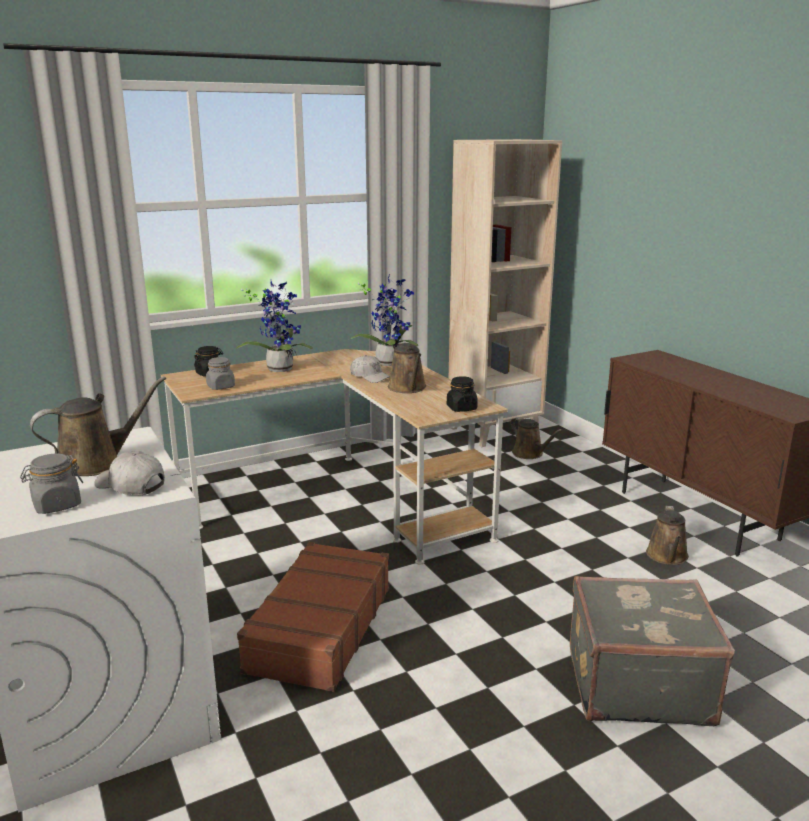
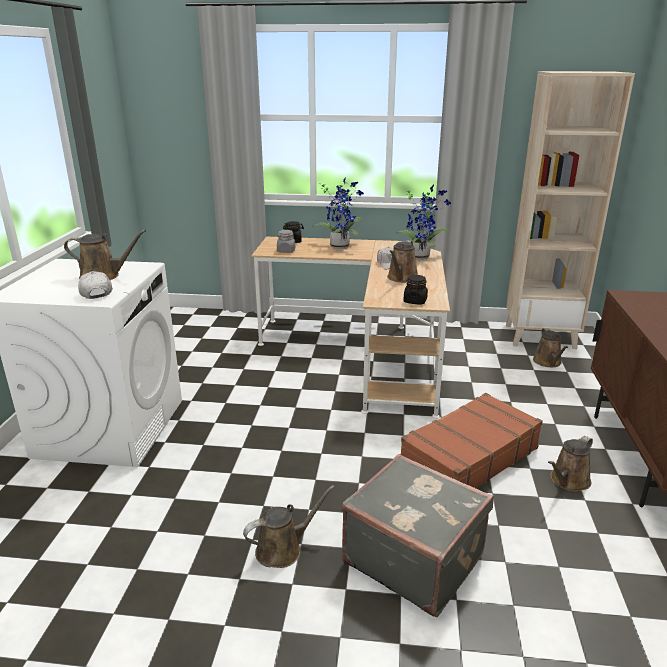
camera: 35 degrees right, 5 degrees up
(56, 505) = (51, 293): grey jar -> none
(319, 629) = (255, 429): brown suitcase -> brown suitcase (468, 457)
(513, 741) = (283, 549): none -> brown watering can

